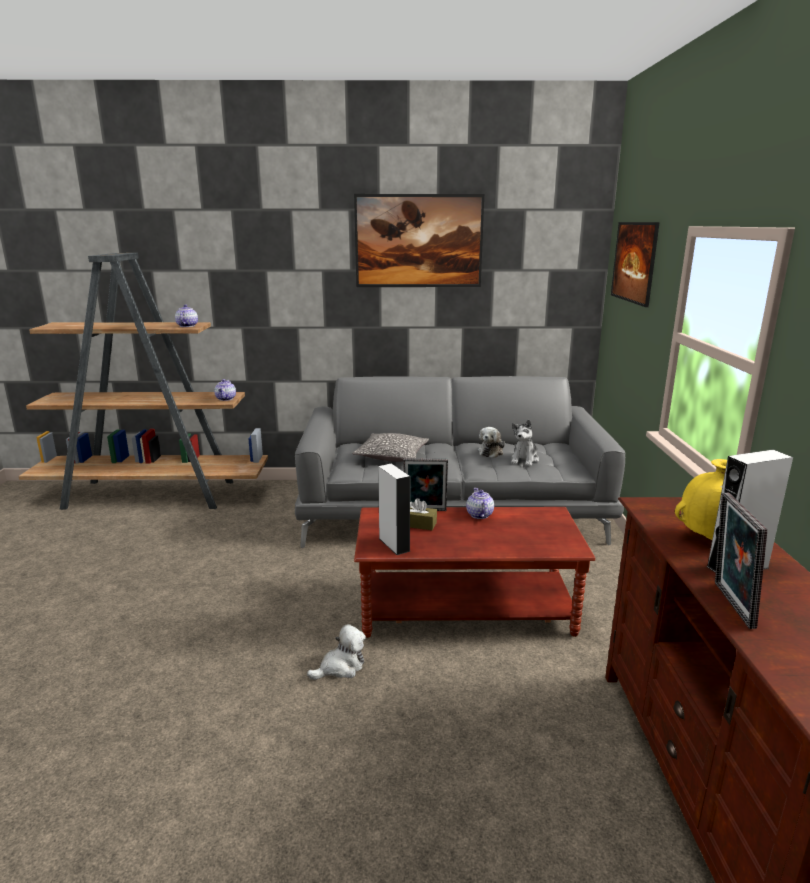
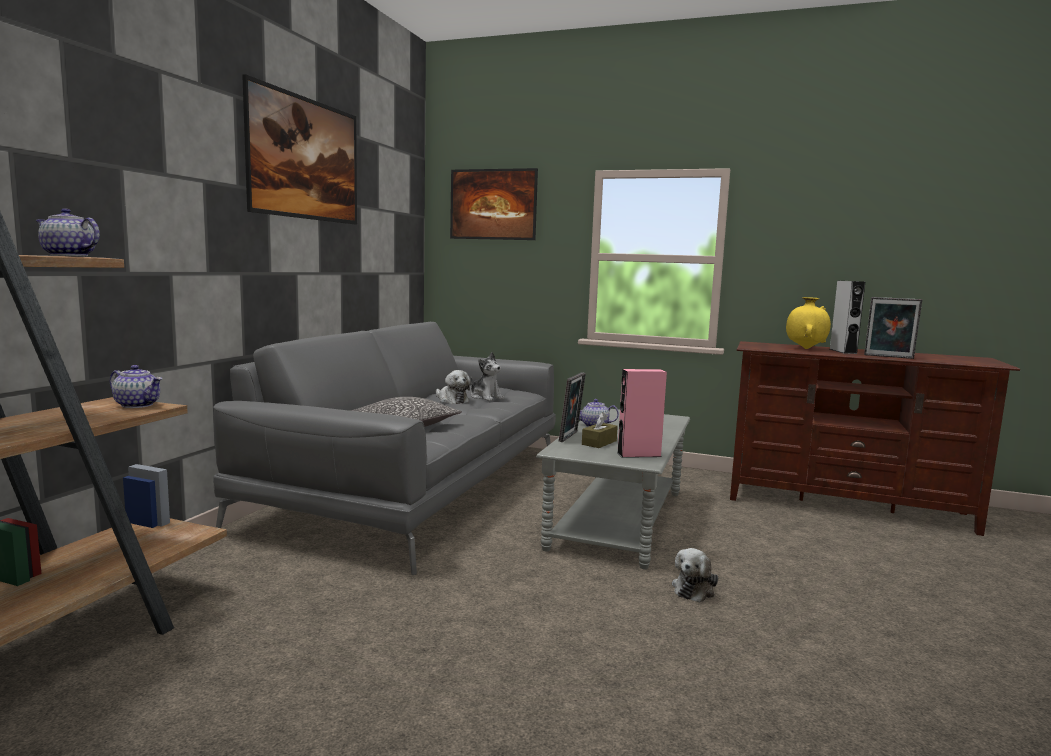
camera: 70 degrees left, 10 degrees down
(341, 667) = (694, 589): plush toy -> plush toy turned 135 degrees counterclockwise
(394, 544) = (639, 454): grey speaker -> pink speaker
(466, 608) = (618, 519): brown coffee table -> grey coffee table

